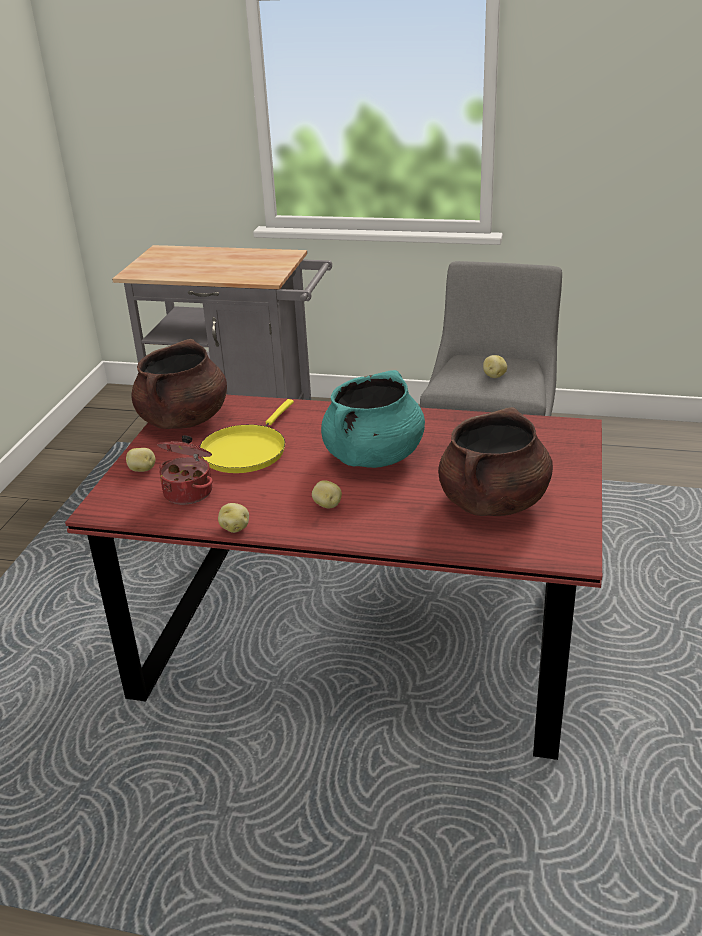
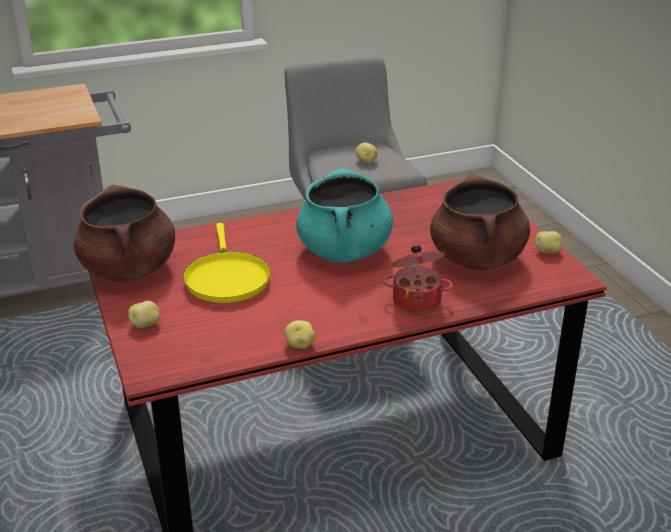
camera: 35 degrees left, 0 degrees up
(189, 492) = (218, 329): cooking pot -> cooking pot (416, 300)
(327, 505) = (354, 301): potato -> potato (547, 252)

